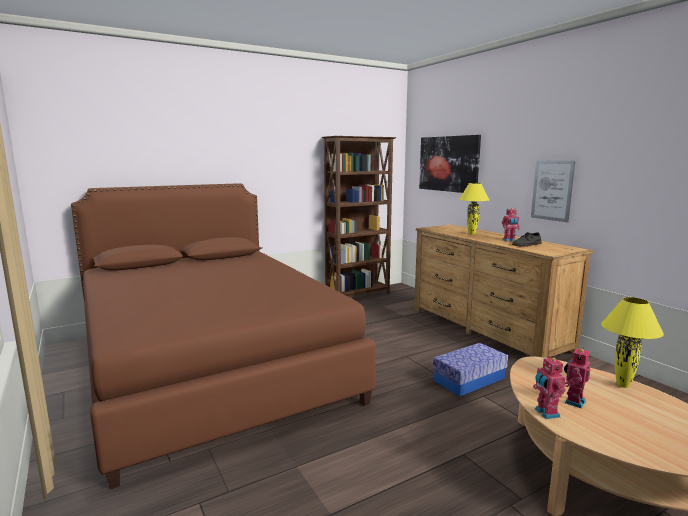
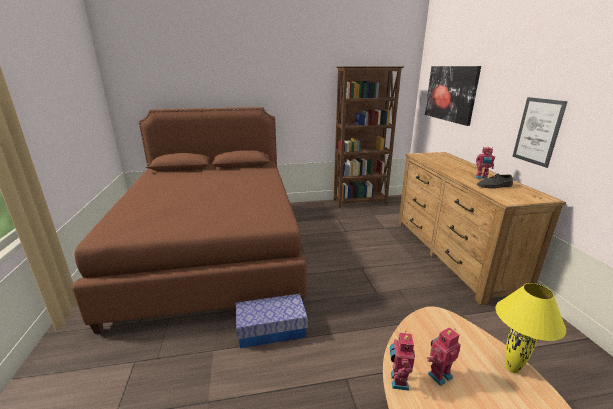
camera: 20 degrees right, 10 degrees up
(469, 379) = (401, 303): storage box -> storage box (271, 329)
(471, 234) = (450, 166): yellow table lamp -> none

